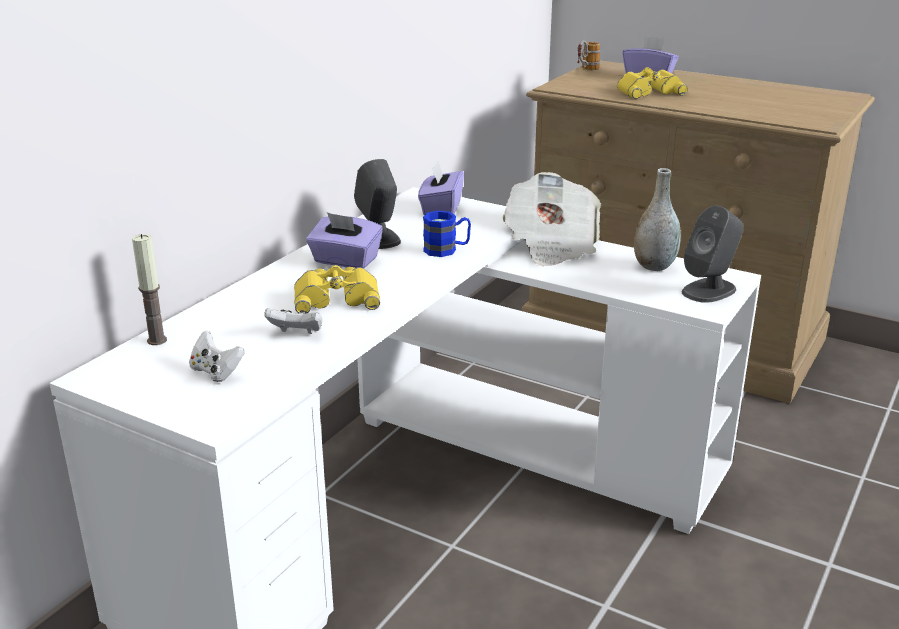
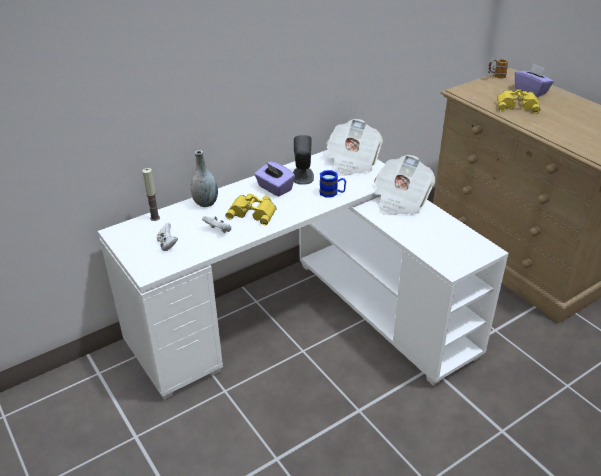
camera: 25 degrees right, 10 degrees up
(441, 209) = (352, 162): purple tissue box -> newspaper
(654, 266) = (448, 230): grey vase -> grey vase (205, 203)
(709, 290) = (465, 256): grey speaker -> none

